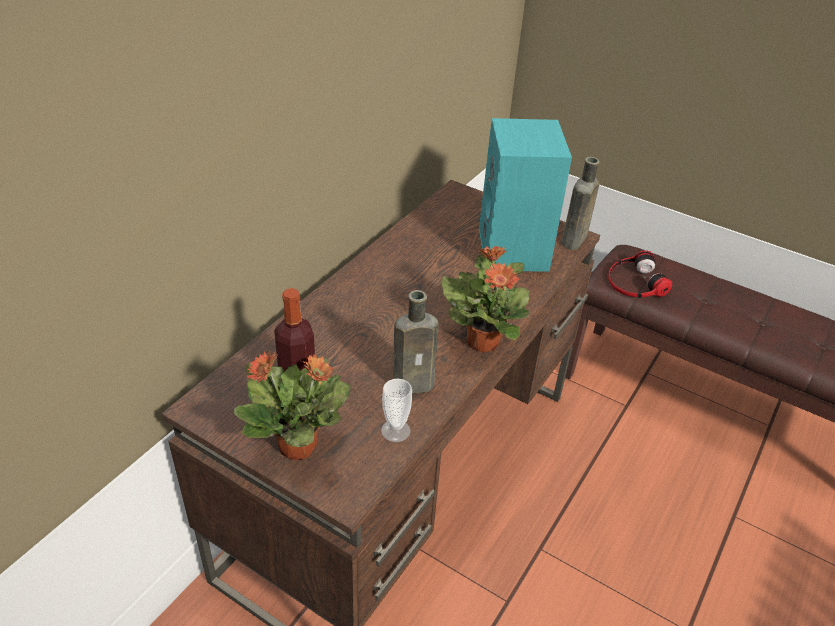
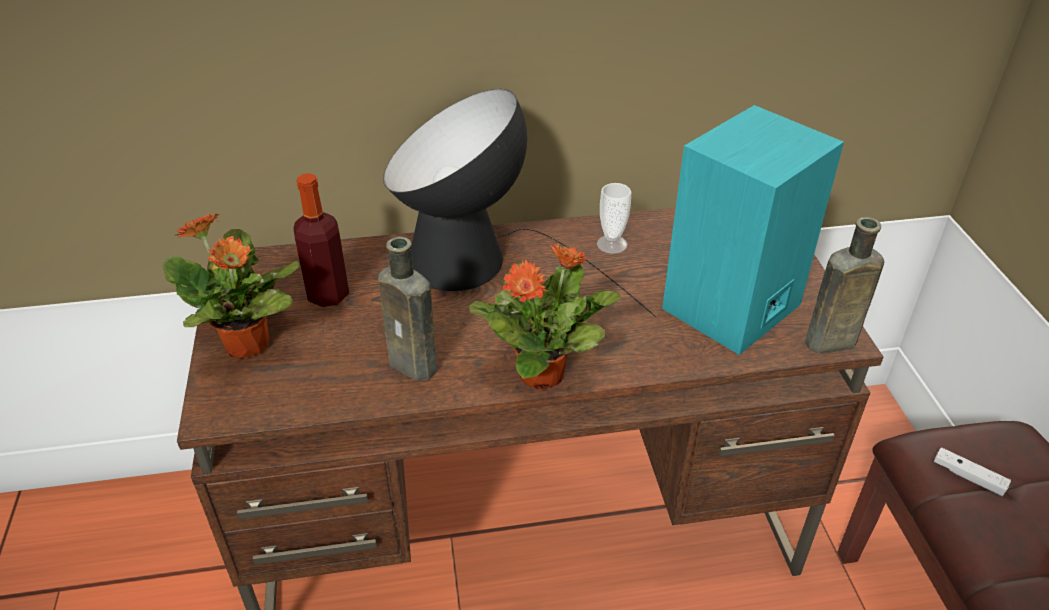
camera: 50 degrees right, 0 degrees up
(354, 306) = (474, 262): none -> table lamp
(395, 431) = (333, 392): cup -> cup (612, 244)
(635, 282) = (968, 477): headphones -> white game controller

